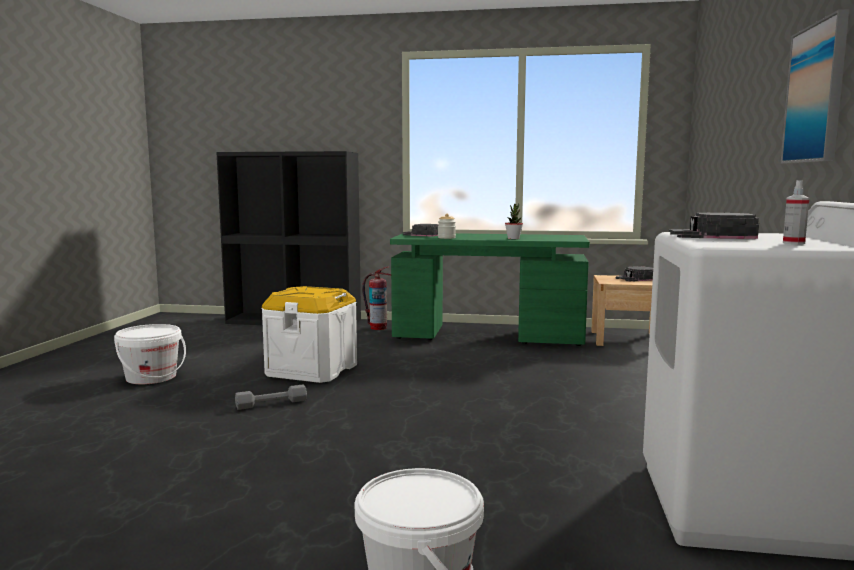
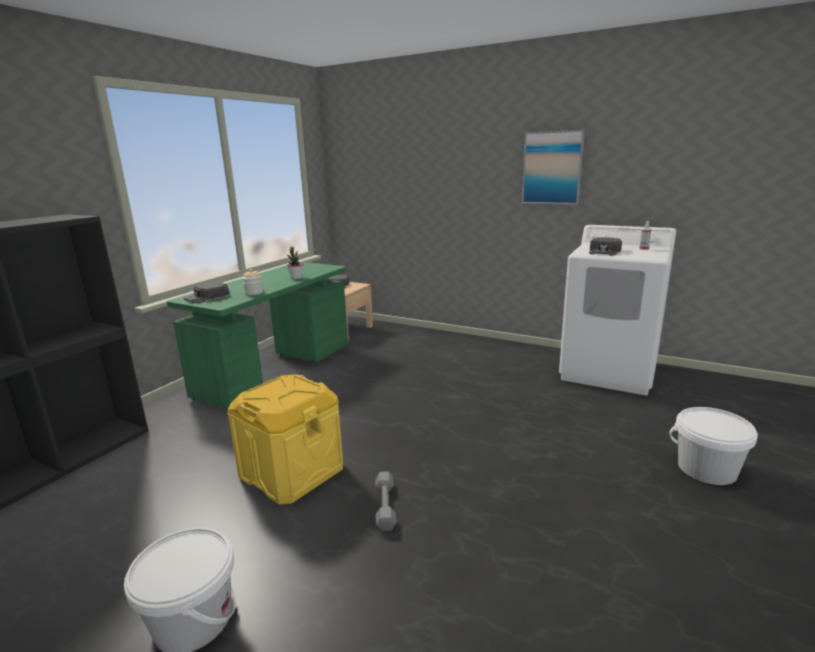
camera: 70 degrees left, 10 degrees up
(312, 370) = (291, 471): white storage box -> yellow storage box
(378, 328) = (172, 414): fire extinguisher -> none

